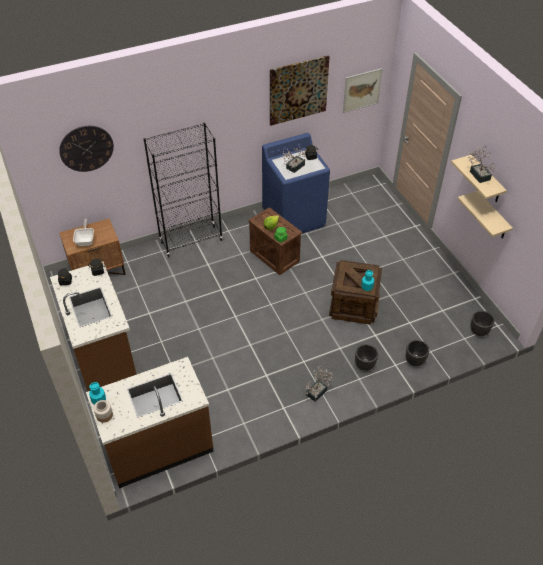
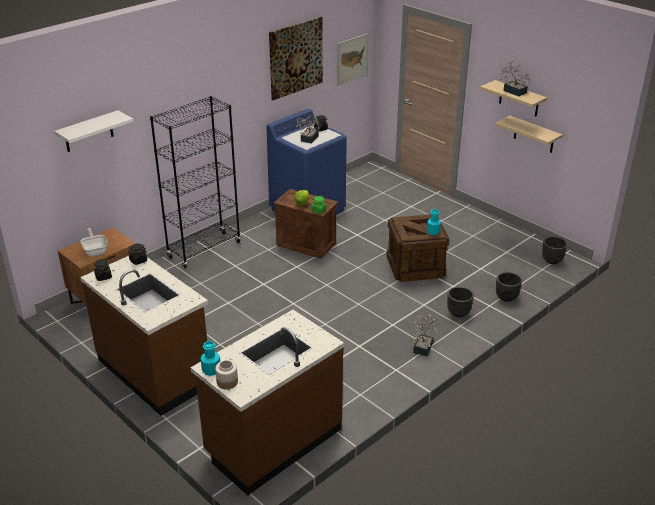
camera: 20 degrees left, 15 degrees down
(86, 148) = (88, 132): wall clock -> white shelf

